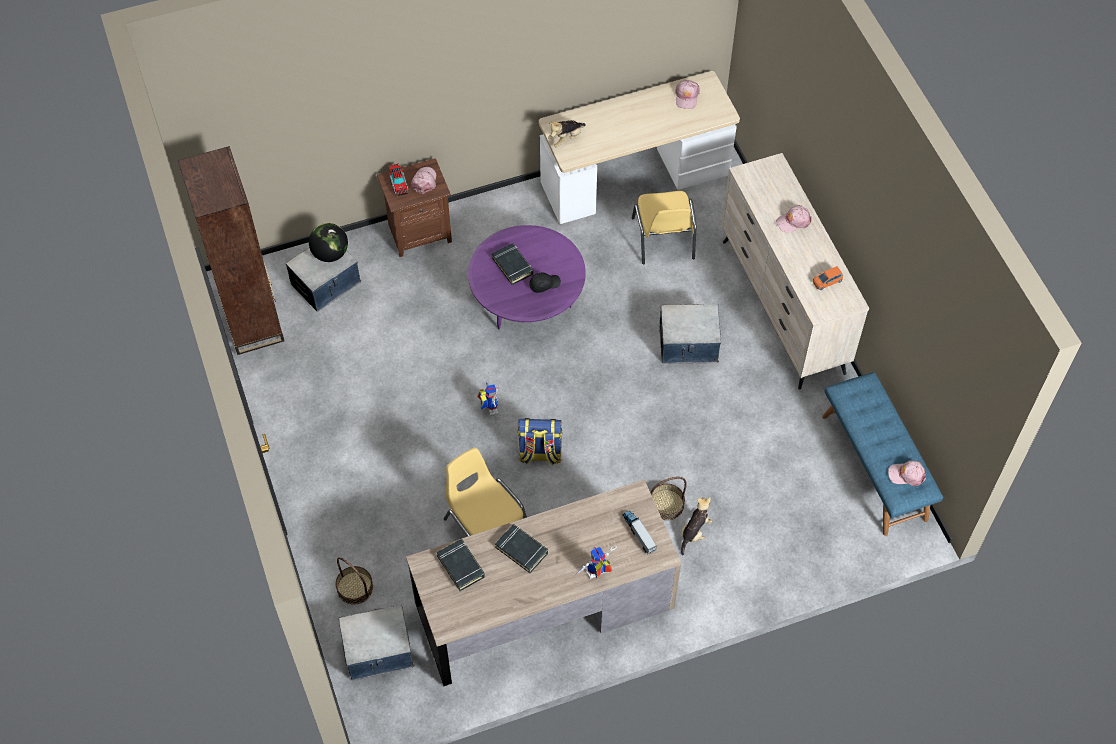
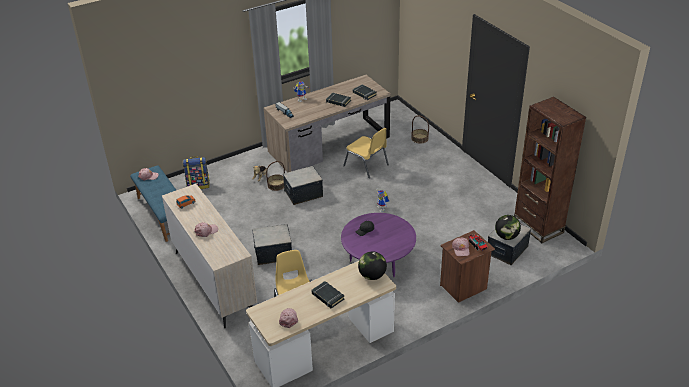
camera: 170 degrees right, 20 degrees down
(378, 651) = (399, 123): storage box -> storage box (303, 193)
(513, 266) = (388, 237): black book -> black book (327, 296)
(540, 454) = (348, 194): backpack -> backpack (198, 185)
(566, 138) = (372, 276): plush toy -> globe

